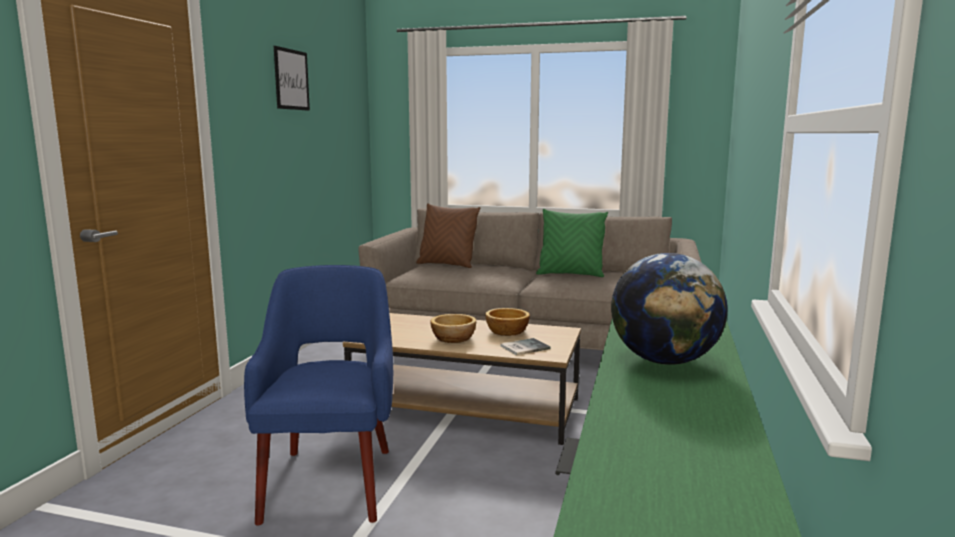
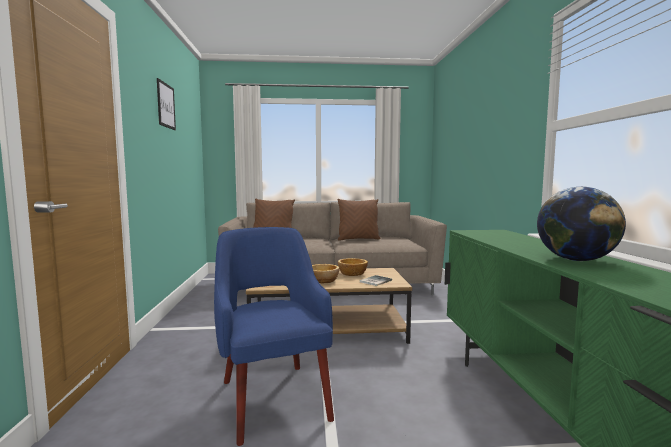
camera: 20 degrees left, 5 degrees down
(570, 274) = (358, 239): green pillow -> brown pillow

